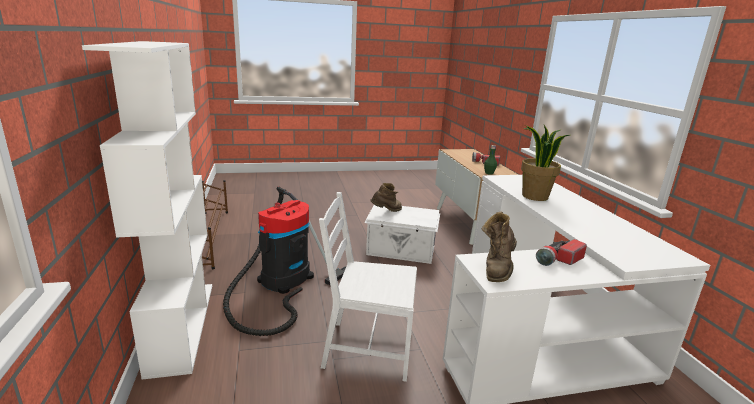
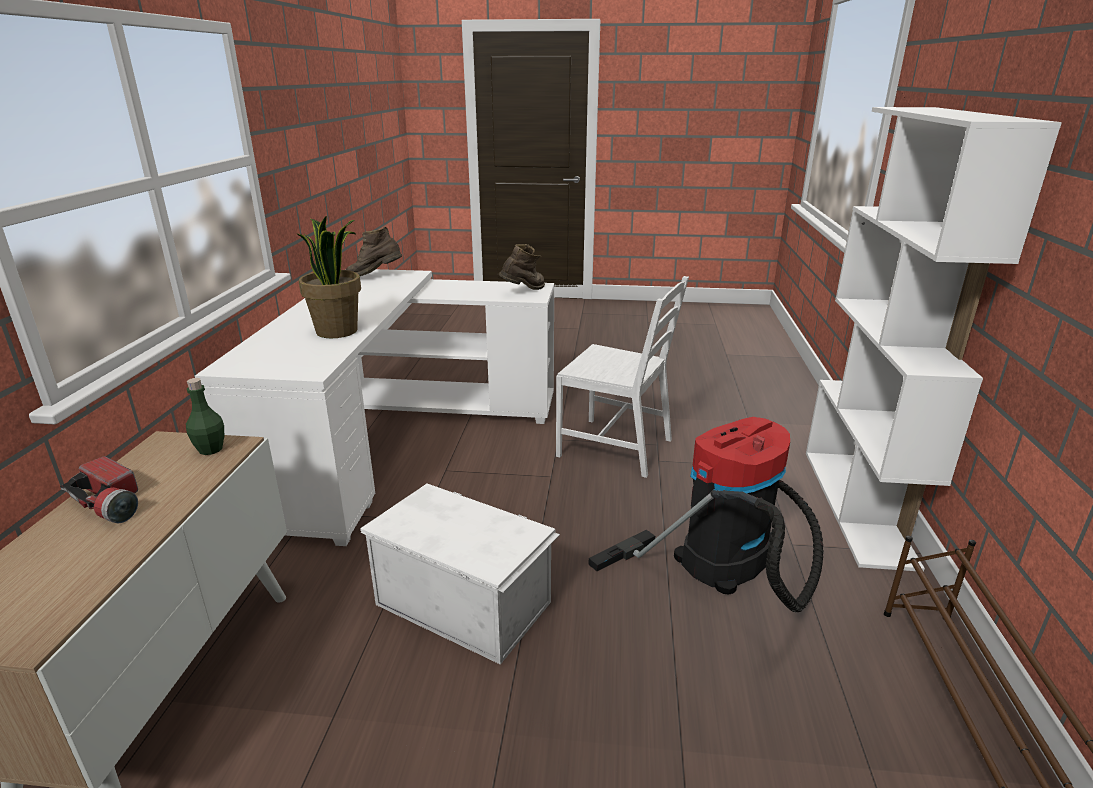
camera: 160 degrees left, 5 degrees up
(386, 211) = (493, 538): brown boot -> brown boot (375, 277)
(559, 260) = (455, 291): flashlight -> none

